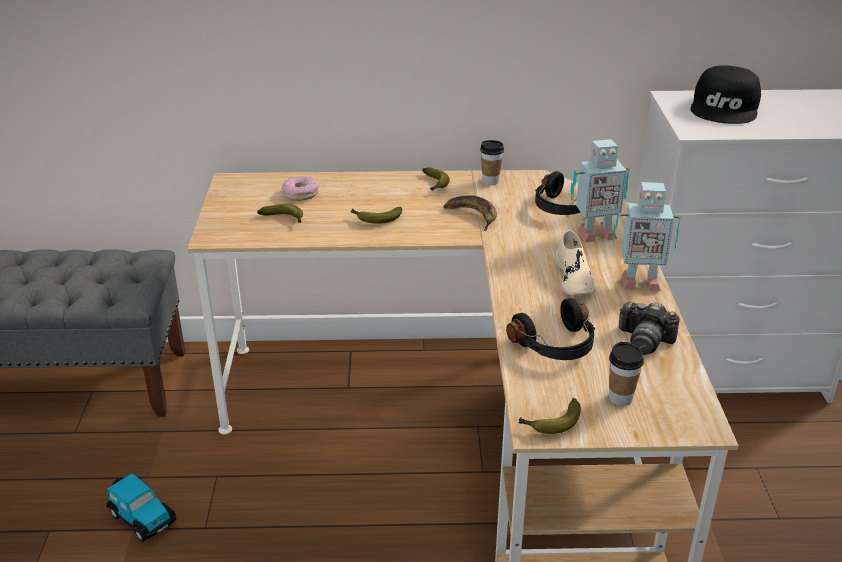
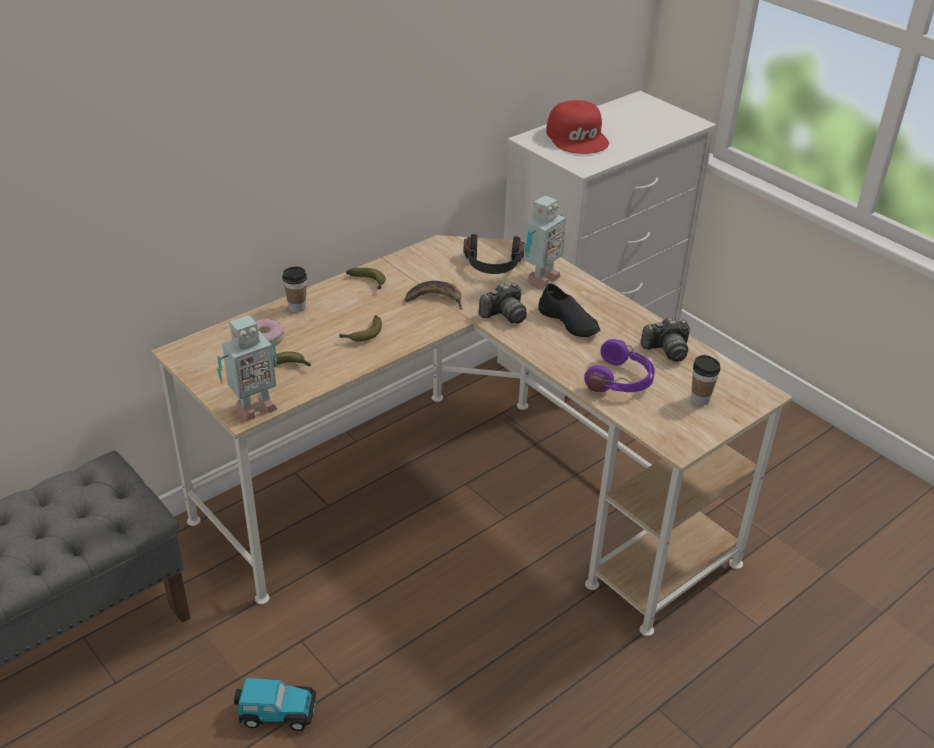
camera: 40 degrees left, 5 degrees up
(490, 181) = (409, 262): cup -> cup (297, 307)
(519, 249) = (504, 315): none -> camera
(551, 424) = (683, 439): banana -> none
(557, 346) = (621, 381): black headphones -> purple headphones
(574, 278) = (569, 322): beige shoe -> black shoe
(638, 282) = (613, 306): toy robot -> toy robot (253, 408)
(726, 107) = (578, 137): black cap -> red cap

